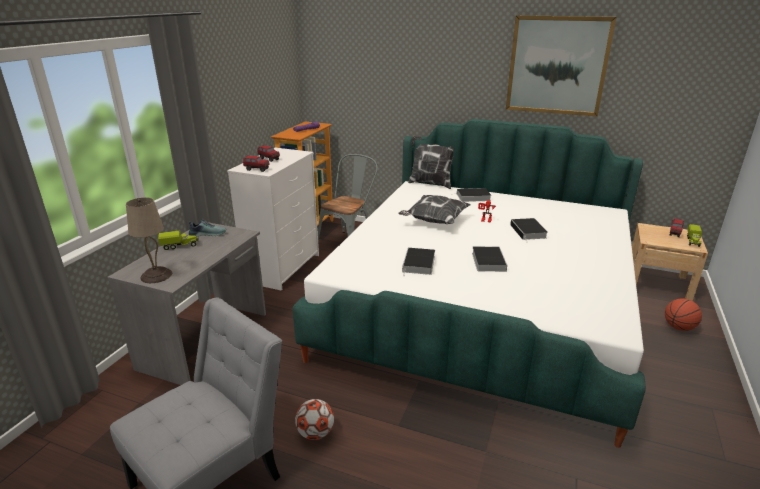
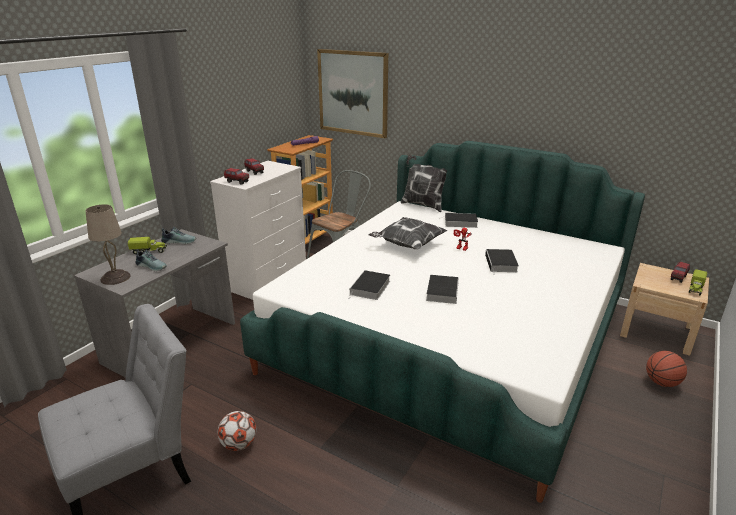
camera: 10 degrees right, 0 degrees up
(191, 260) = (152, 266): none -> shoe
(557, 66) = (556, 88): picture -> picture (353, 93)

